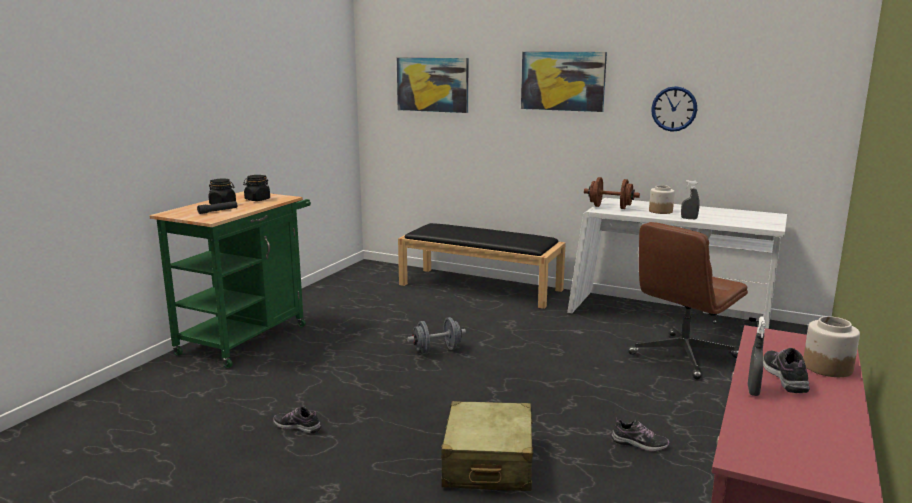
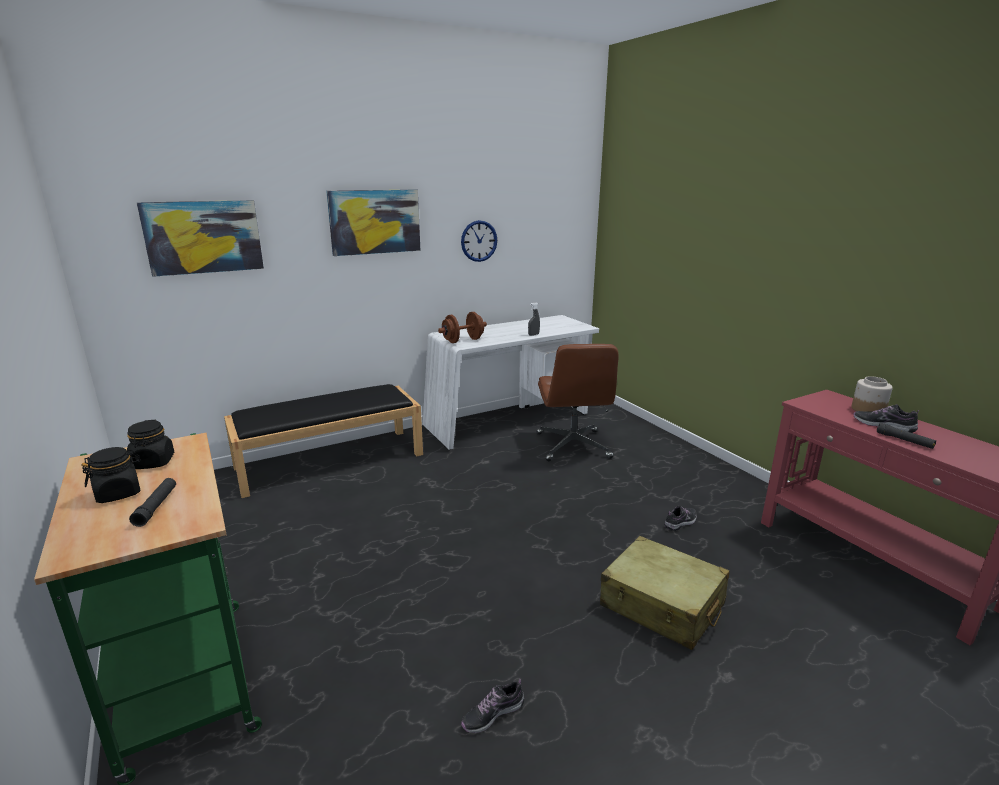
camera: 55 degrees left, 5 degrees up
(437, 350) = (428, 542): grey dumbbell -> none
(660, 211) = (501, 334): jar -> none
(753, 390) = (904, 440): grey spray bottle -> black flashlight

